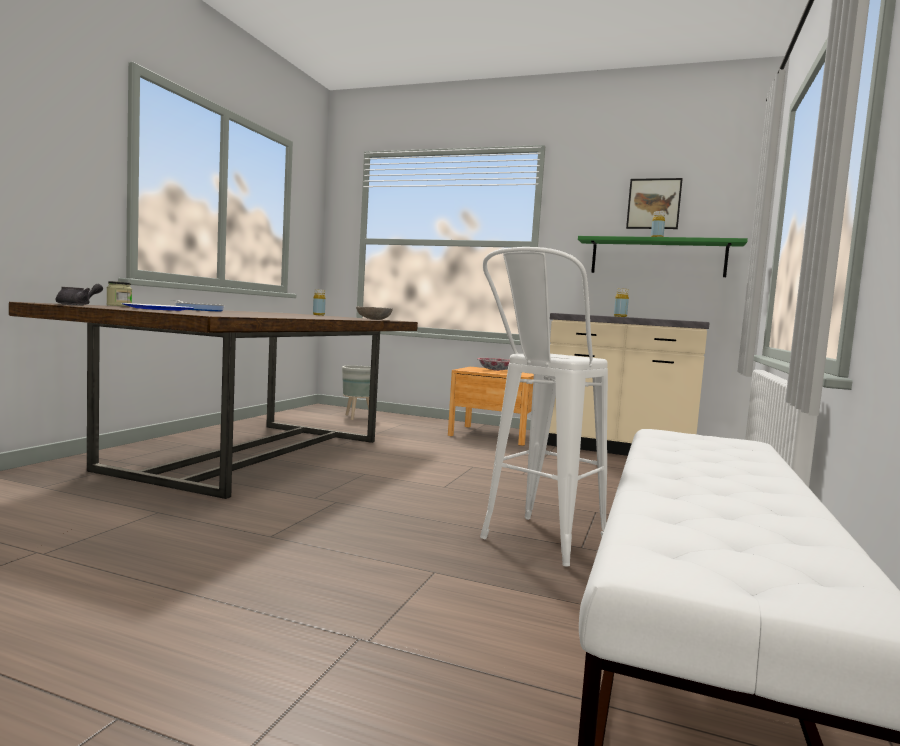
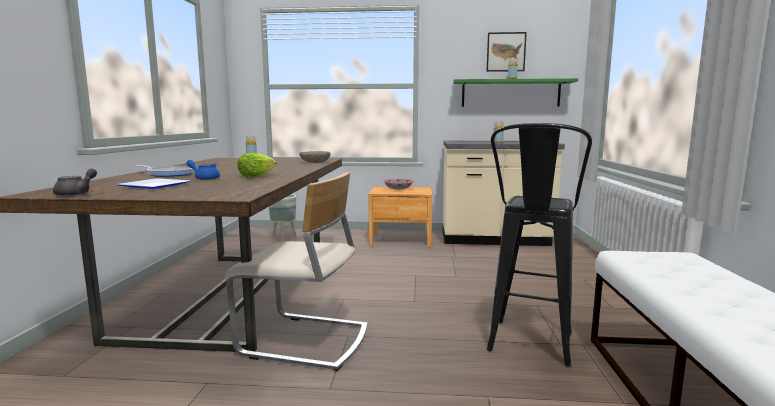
camera: 15 degrees left, 5 degrees up
(119, 306) = (97, 181): jar -> none
(220, 312) = (205, 178): none -> blue teapot
(275, 315) = (256, 176): none -> lettuce
(285, 499) = (304, 341): none -> beige chair
(534, 545) = (529, 349): white stool -> black stool

